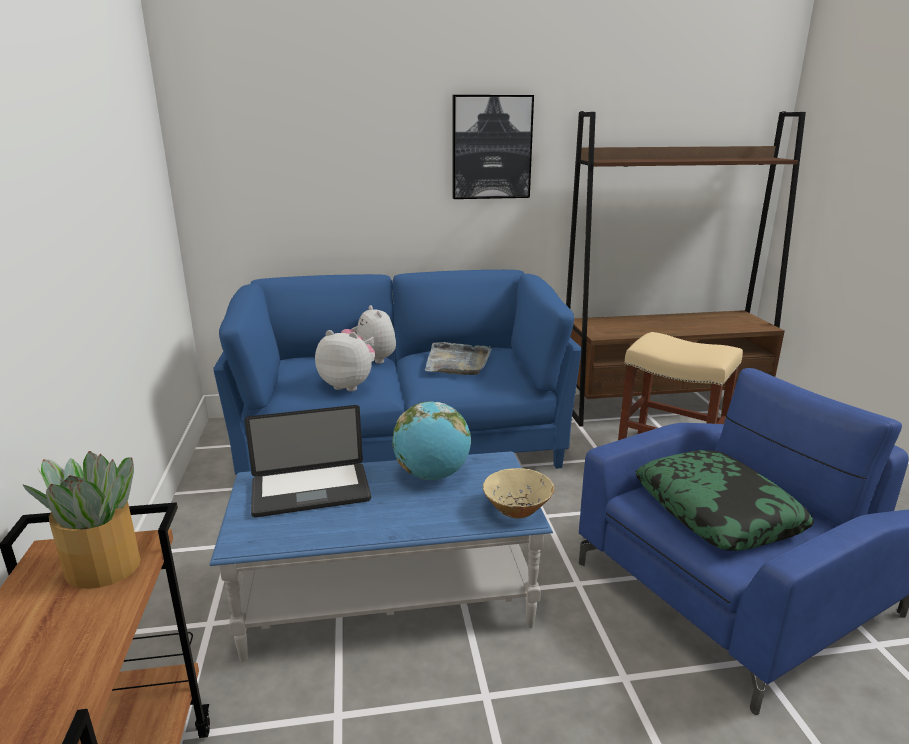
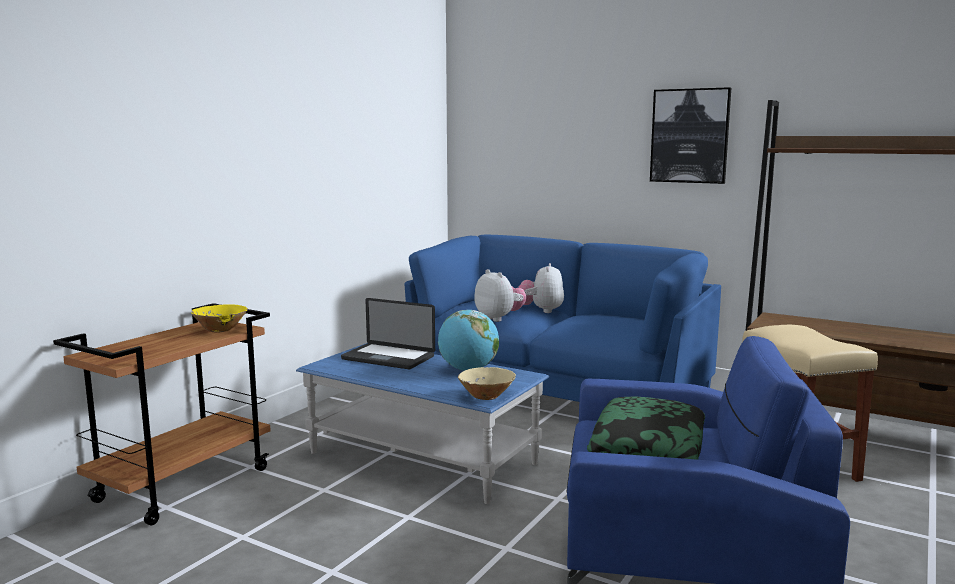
camera: 40 degrees right, 10 degrees down
(104, 567) = (220, 330): potted plant -> yellow bowl
(457, 362) = (601, 320): grey tray -> none

